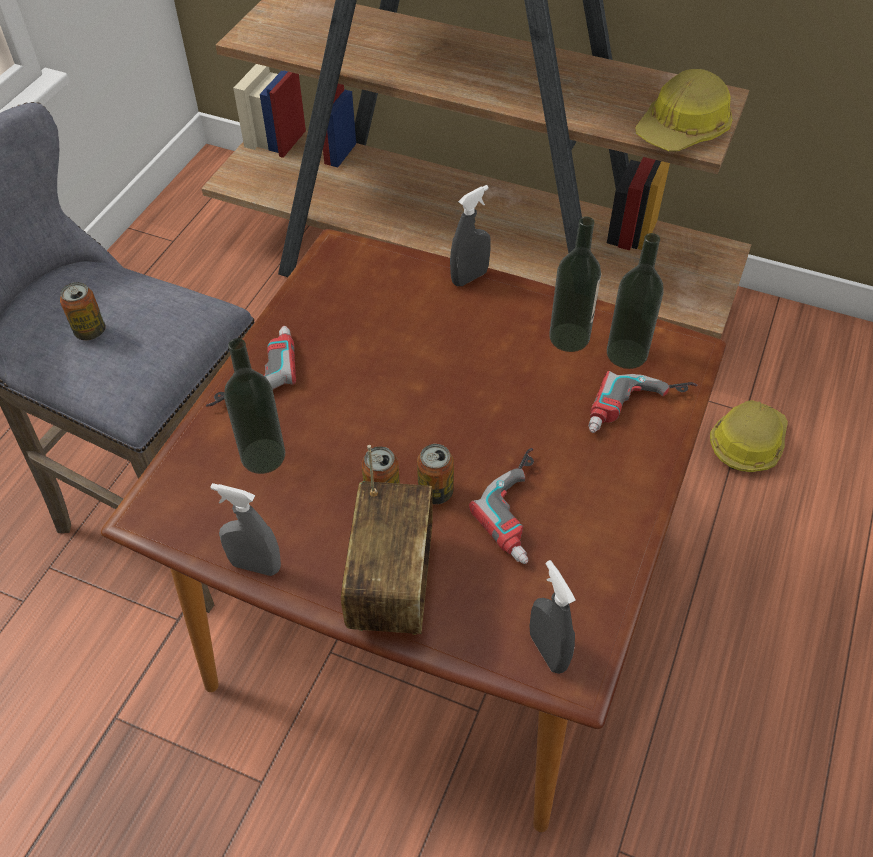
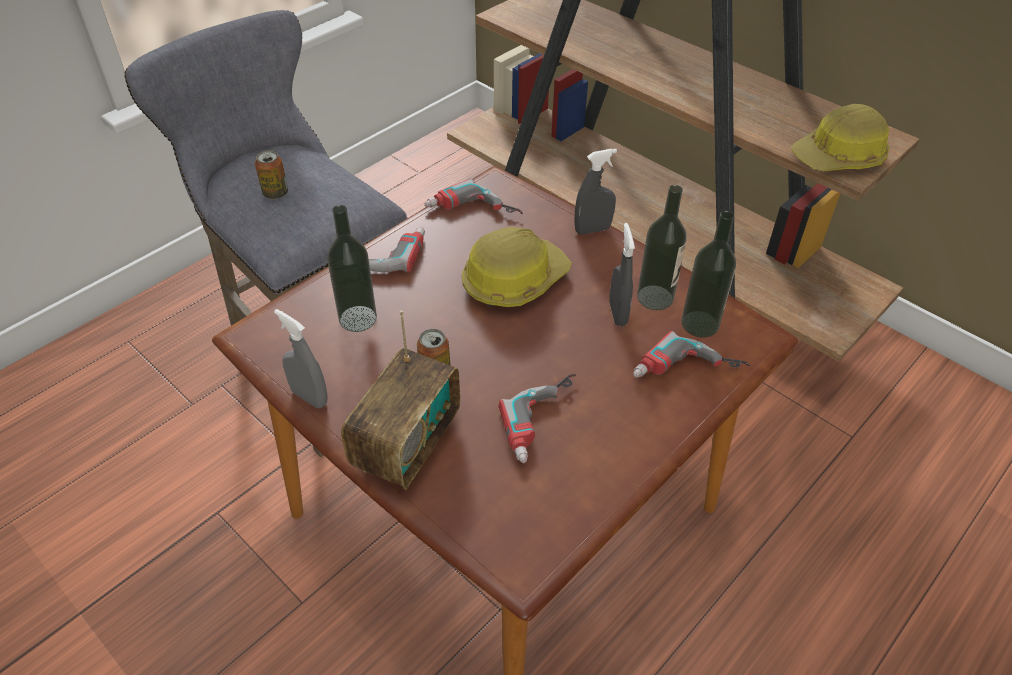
camera: 20 degrees right, 5 degrees down
(329, 293) = (472, 213): none -> power drill
(435, 492) = (479, 385): can -> none
(548, 651) = (508, 540): grey spray bottle -> grey spray bottle (617, 314)
(747, 442) = (842, 464): hard hat -> hard hat (514, 280)

